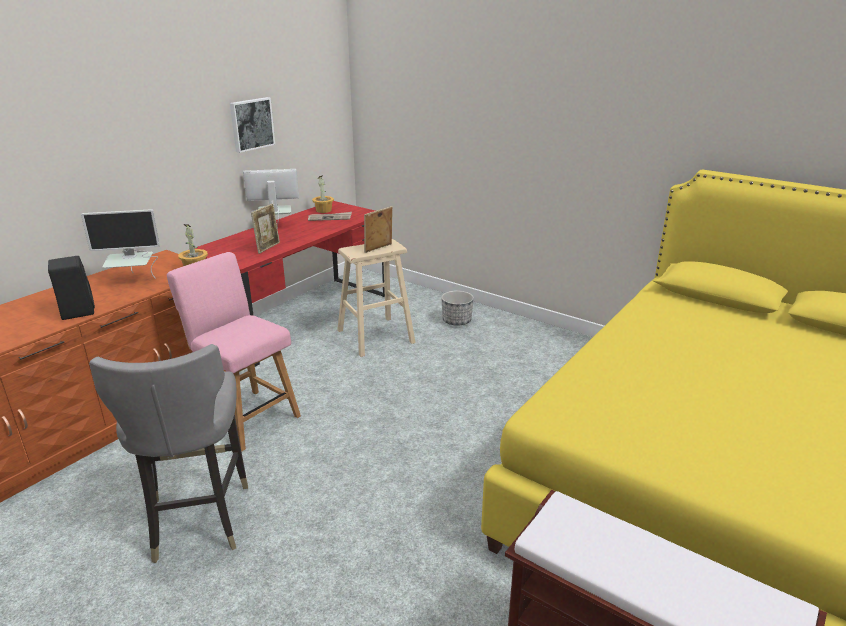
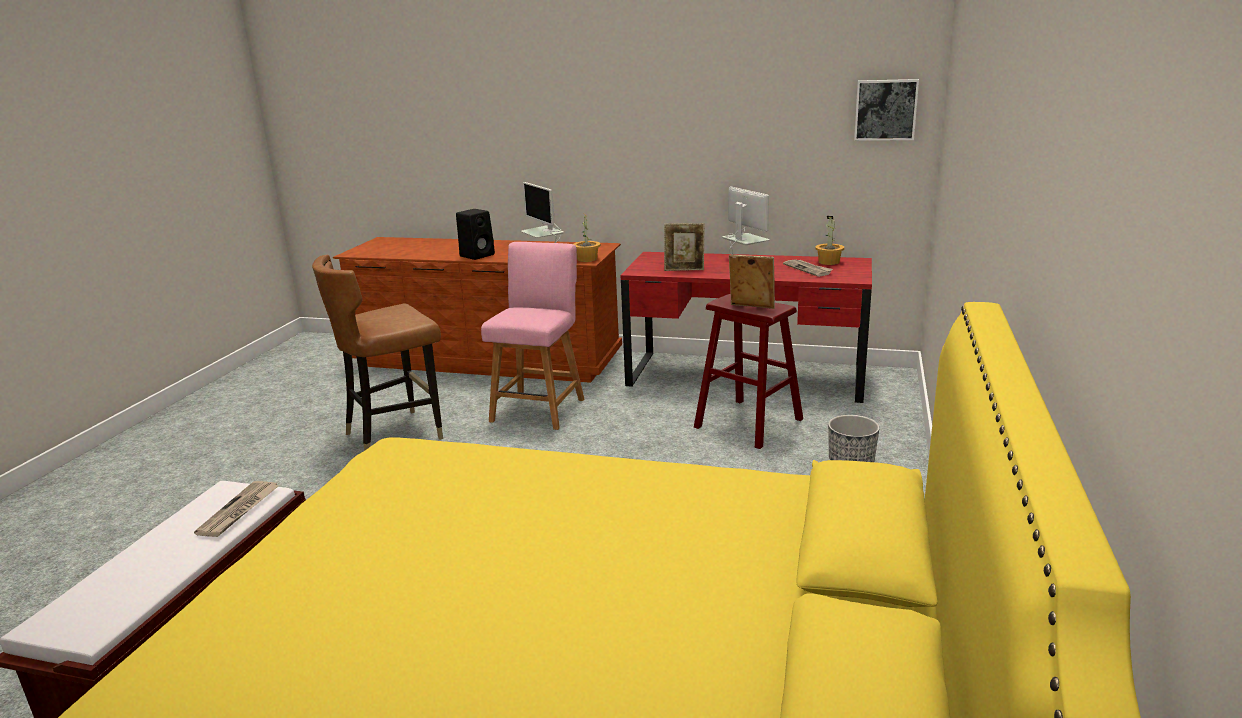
camera: 70 degrees right, 5 degrees down
(197, 520) = (395, 434): grey chair -> brown chair
(251, 124) = (753, 136): picture -> picture (885, 110)
(375, 336) = (748, 423): beige stool -> red stool
(592, 522) = (239, 511): none -> newspaper

